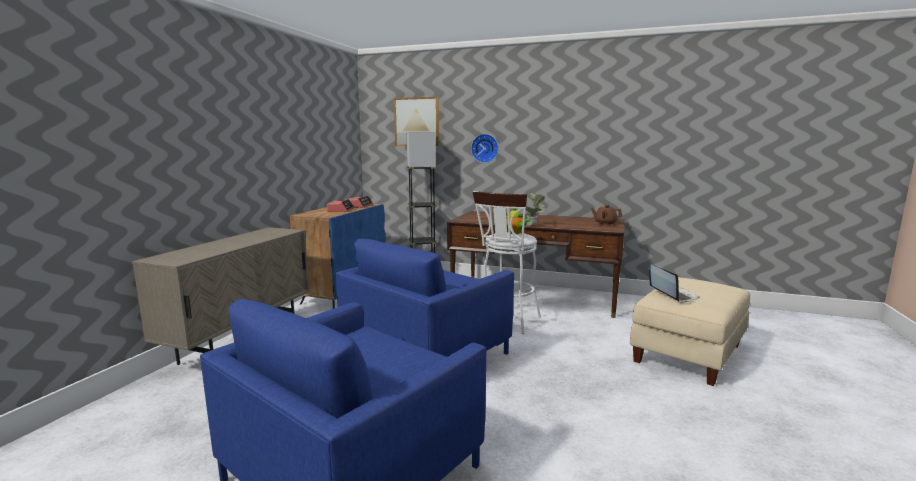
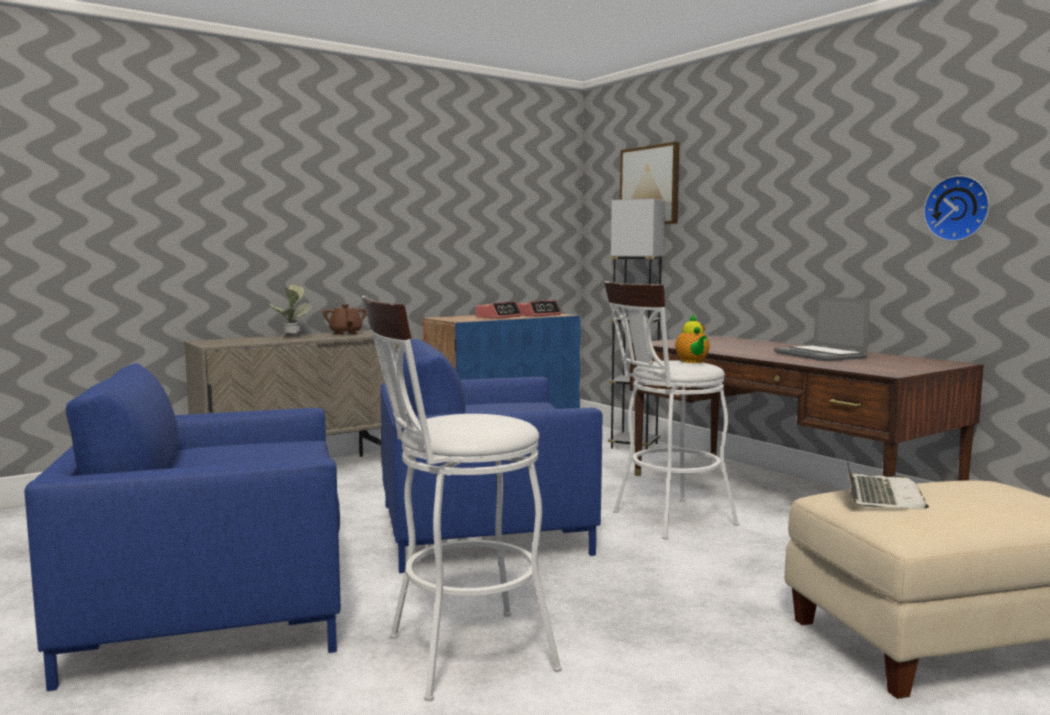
camera: 35 degrees right, 5 degrees down
(485, 148) = (742, 224): wall clock -> wall clock (958, 208)
(533, 225) = (754, 356): potted plant -> potted plant (291, 338)
(541, 439) = (457, 656): none -> white stool
(557, 221) = (821, 355): none -> laptop
(605, 223) = (909, 365): brown teapot -> brown teapot (346, 333)

